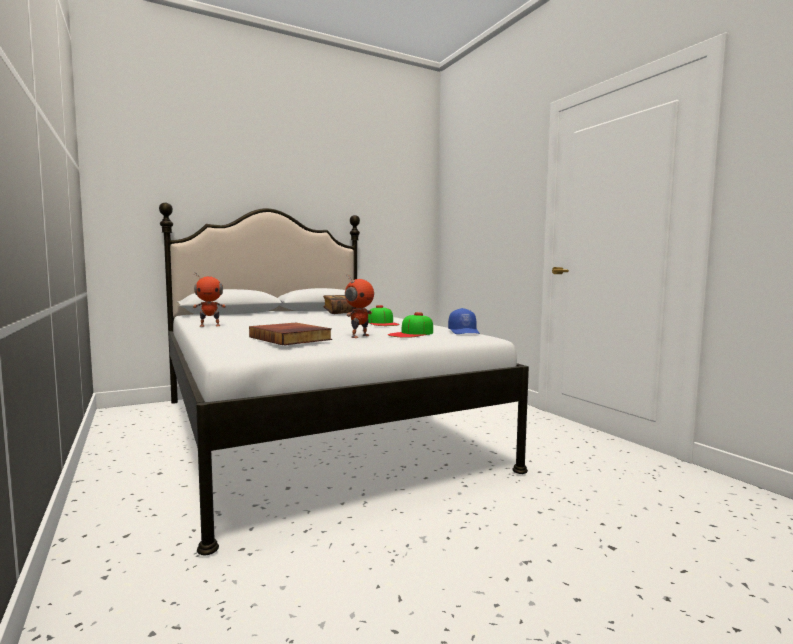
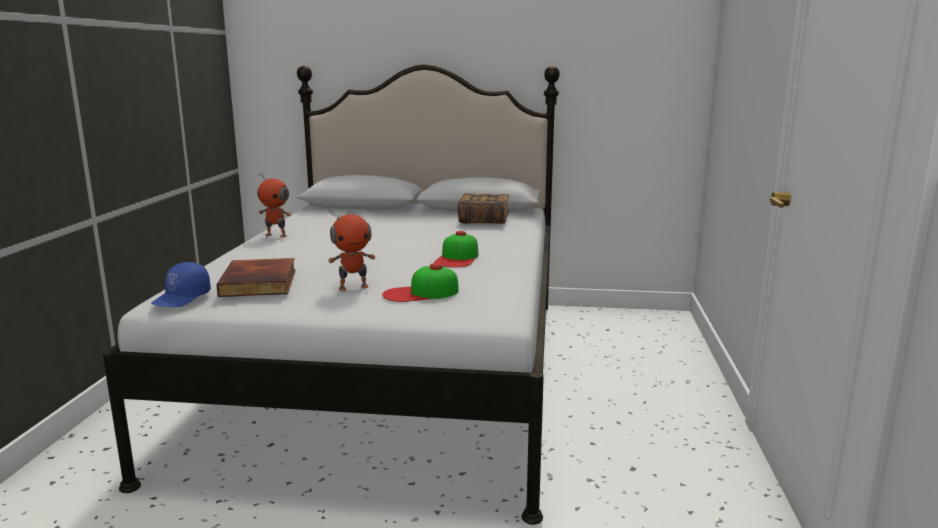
camera: 35 degrees right, 10 degrees up
(464, 332) = (500, 300): blue cap -> blue cap (182, 298)

